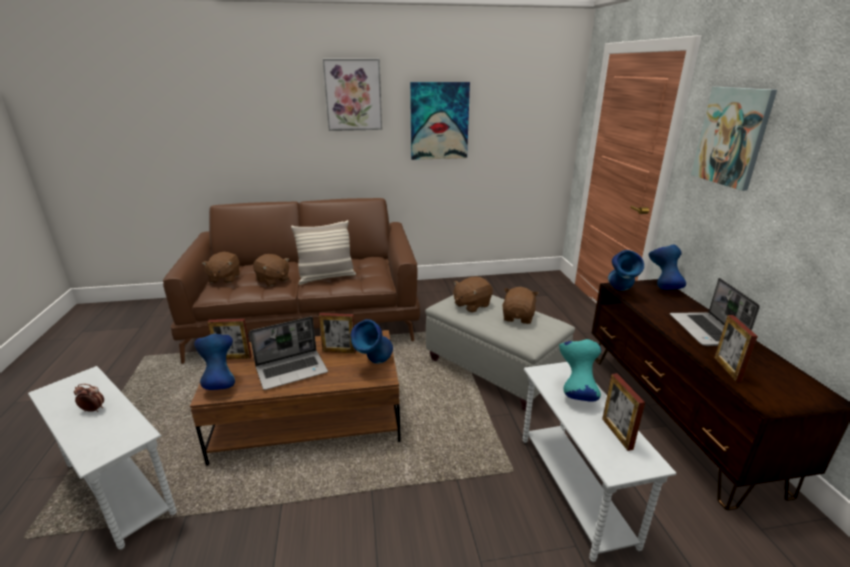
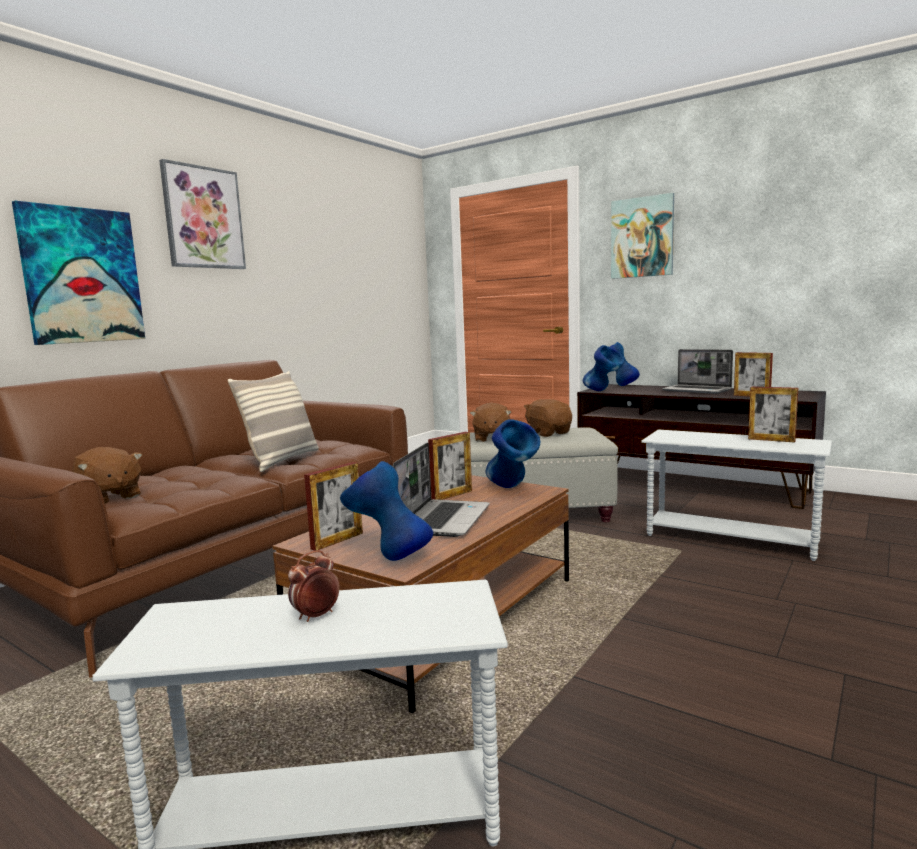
camera: 45 degrees left, 15 degrees down
(273, 280) = (206, 479): brown plush toy -> none
(439, 121) = (306, 263): picture -> picture (82, 276)
(575, 393) = (704, 437): turquoise vase -> none

